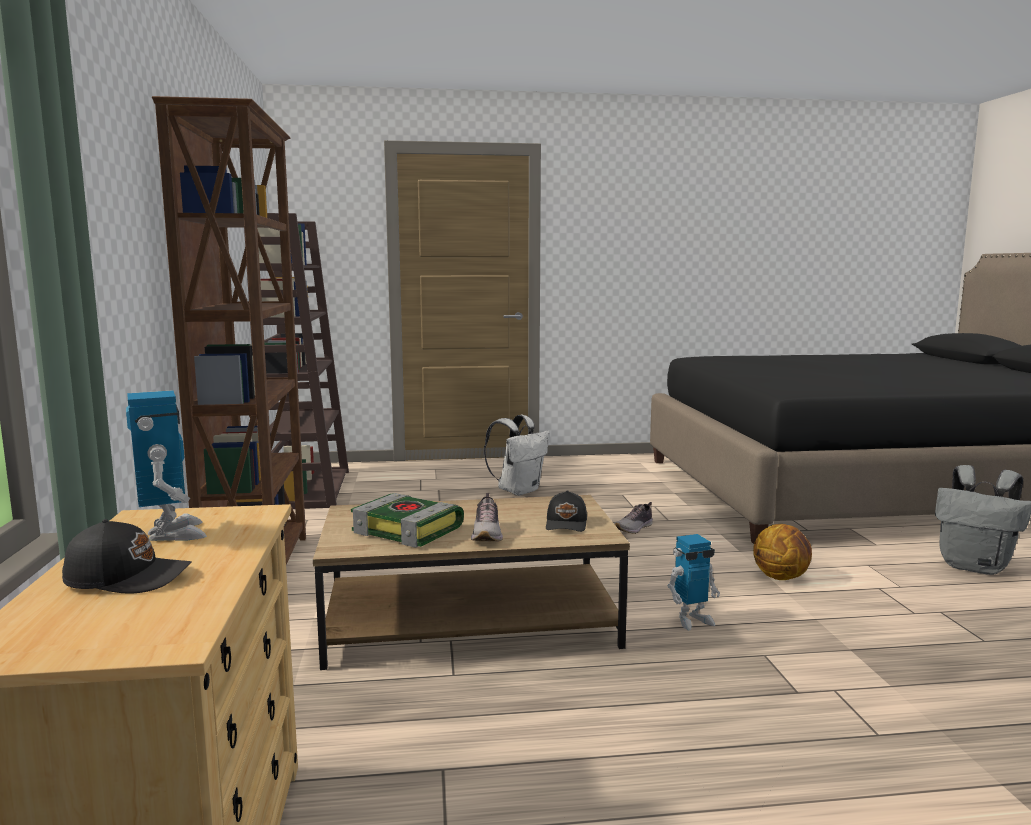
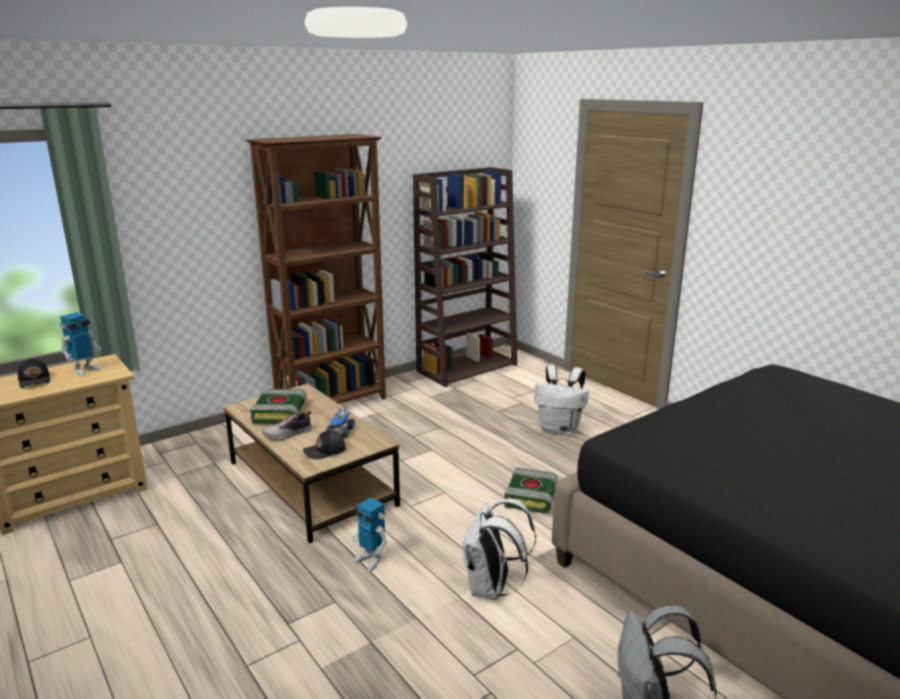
camera: 60 degrees right, 10 degrees up
(522, 511) = (341, 432): none -> toy truck
(634, 528) = (531, 497): shoe -> book
(781, 577) = (492, 588): basketball -> white backpack

